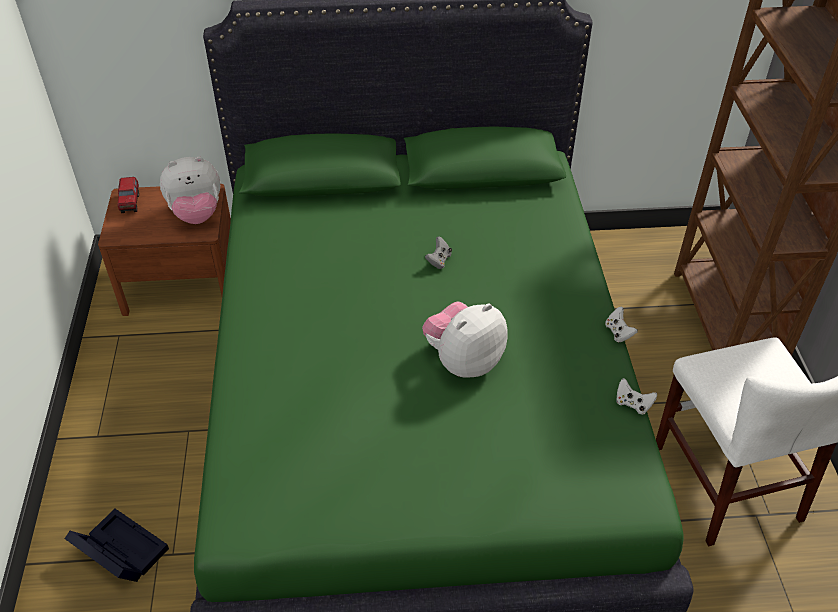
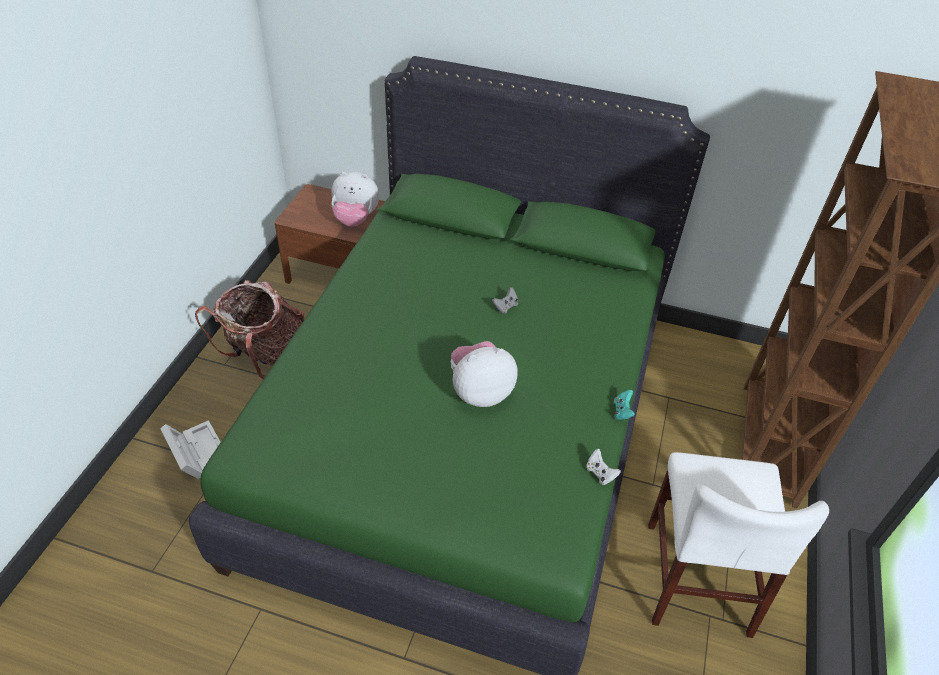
camera: 20 degrees right, 0 degrees up
(119, 551) = (197, 452): black storage box -> white storage box
(130, 203) = (313, 198): toy truck -> none
(145, 409) = (266, 356): none -> backpack
(618, 332) = (622, 411): white game controller -> turquoise game controller

